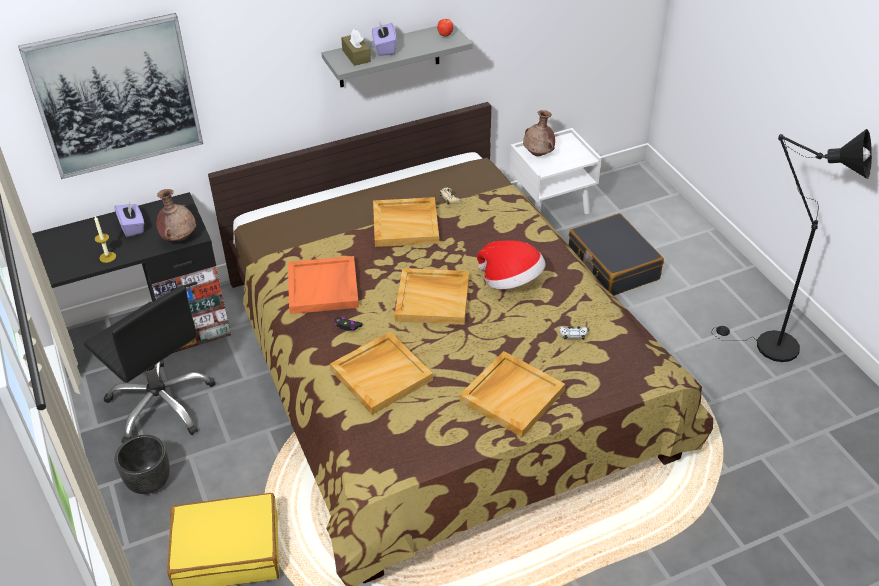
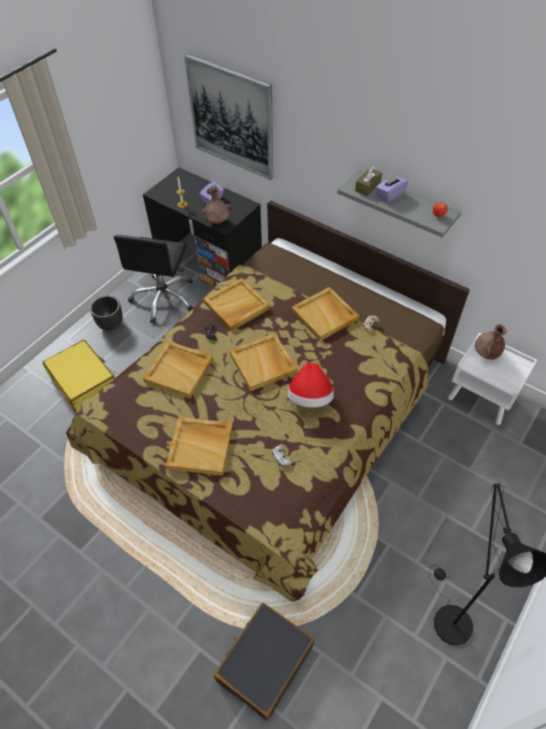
camera: 60 degrees right, 10 degrees up
(323, 288) = (236, 306): orange tray -> beige tray
(612, 265) = (452, 465): black suitcase -> black suitcase (264, 662)

